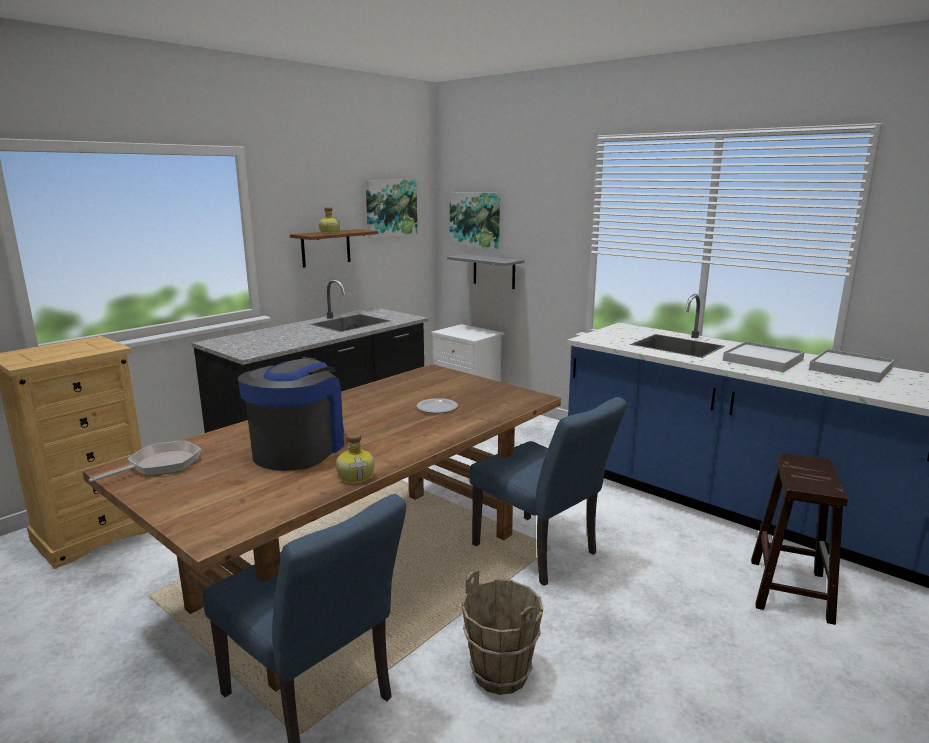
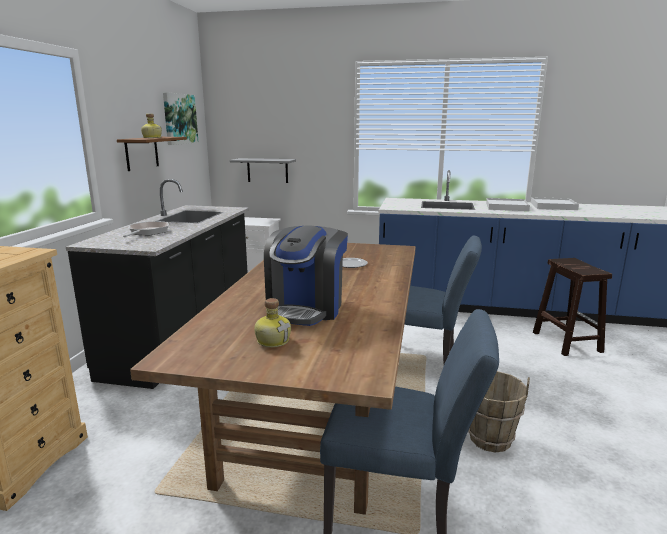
camera: 30 degrees left, 0 degrees up
(160, 465) = (206, 345): frying pan -> frying pan (147, 232)
(299, 449) = (306, 308): coffee machine -> coffee machine turned 150 degrees counterclockwise
(356, 476) = (386, 314): bottle -> bottle (273, 340)
(475, 219) = (246, 129): picture -> none

